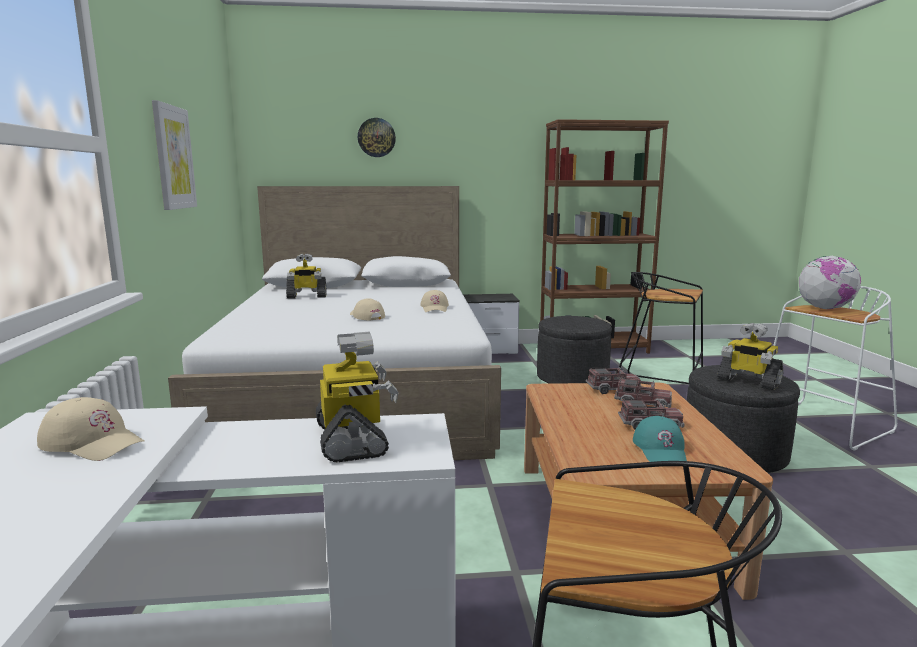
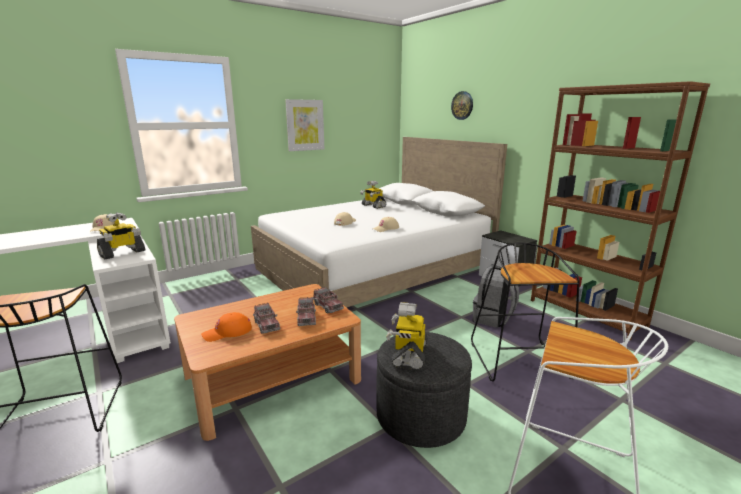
camera: 60 degrees right, 5 degrees up
(572, 378) = (493, 319): grey ottoman -> grey backpack
(661, 449) = (227, 332): turquoise cap -> orange cap
(825, 308) = (586, 342): globe -> none

